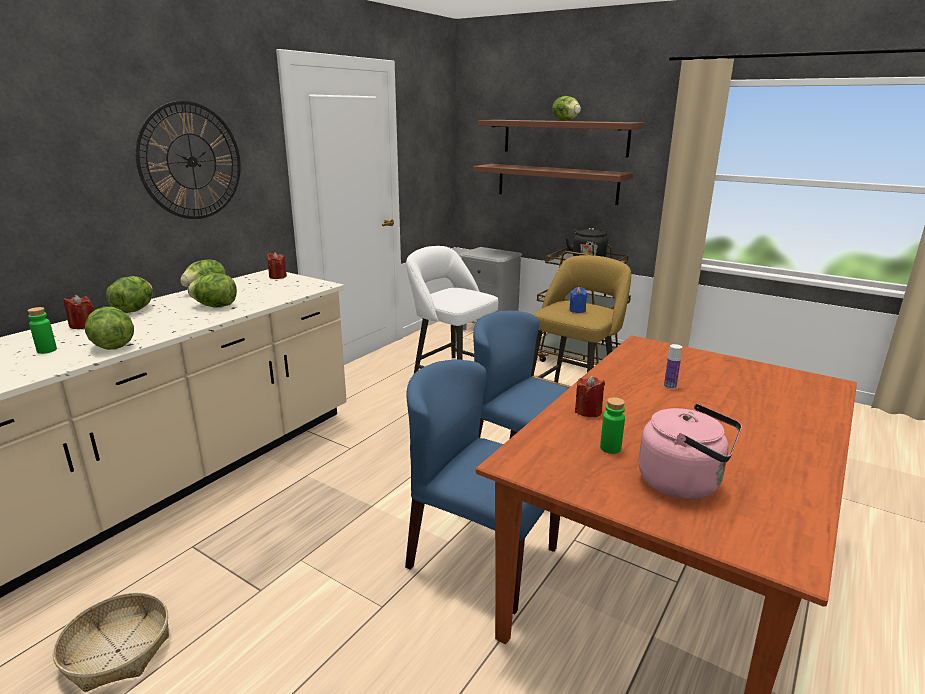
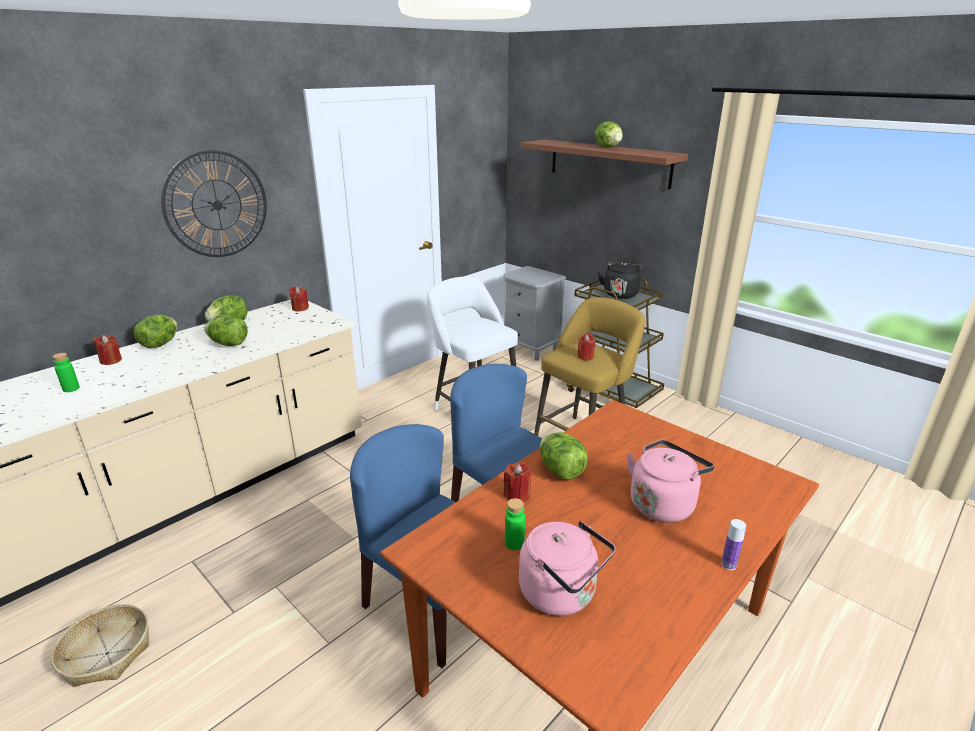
camera: 10 degrees right, 5 degrees up
(112, 346) = (124, 388): lettuce -> lettuce (561, 471)
(556, 183) = (600, 209): brown shelf -> none
(577, 310) = (585, 356): blue candle -> red candle
(670, 386) = (615, 471): bottle -> bottle (728, 564)
(731, 407) = (663, 504): none -> pink kettle

